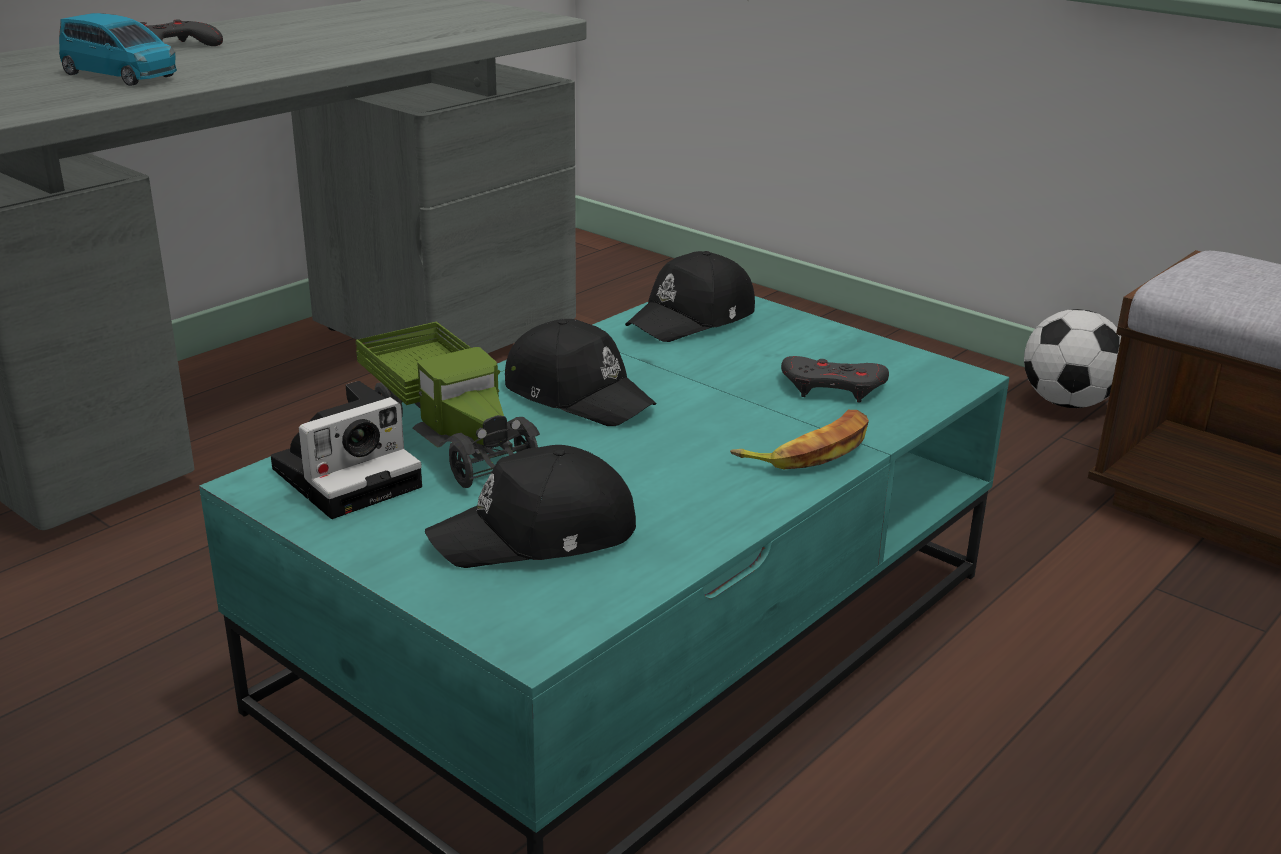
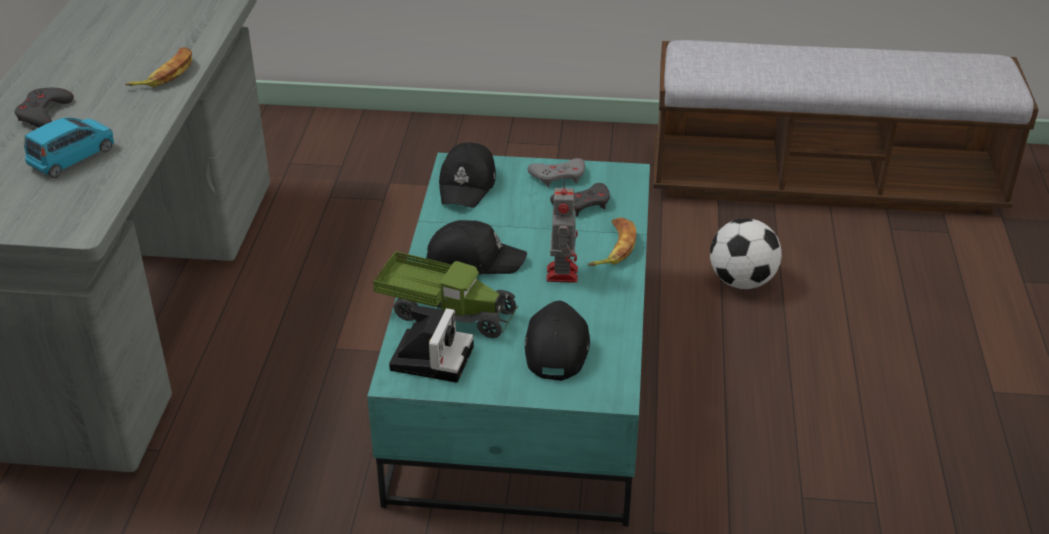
camera: 35 degrees left, 10 degrees up
(120, 76) = (72, 157): blue toy car -> blue toy car turned 45 degrees counterclockwise
(352, 49) = (165, 74): none -> banana
(538, 536) = (556, 347): black cap -> black cap turned 150 degrees clockwise
(684, 452) = (562, 273): none -> toy robot
(838, 348) = (558, 176): none -> grey game controller
(1067, 402) = (595, 137): football -> football (742, 281)

